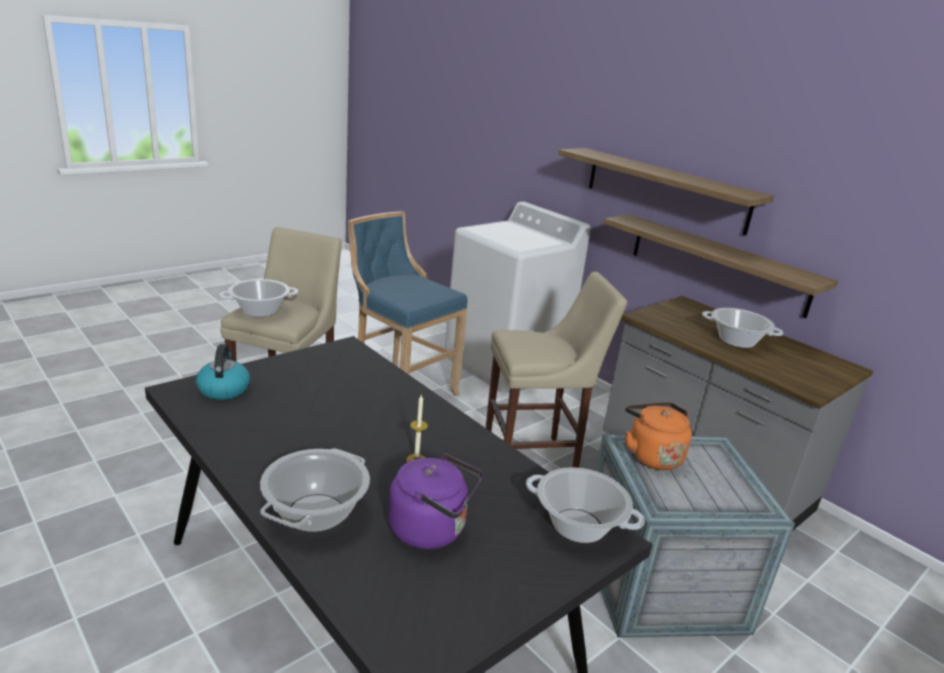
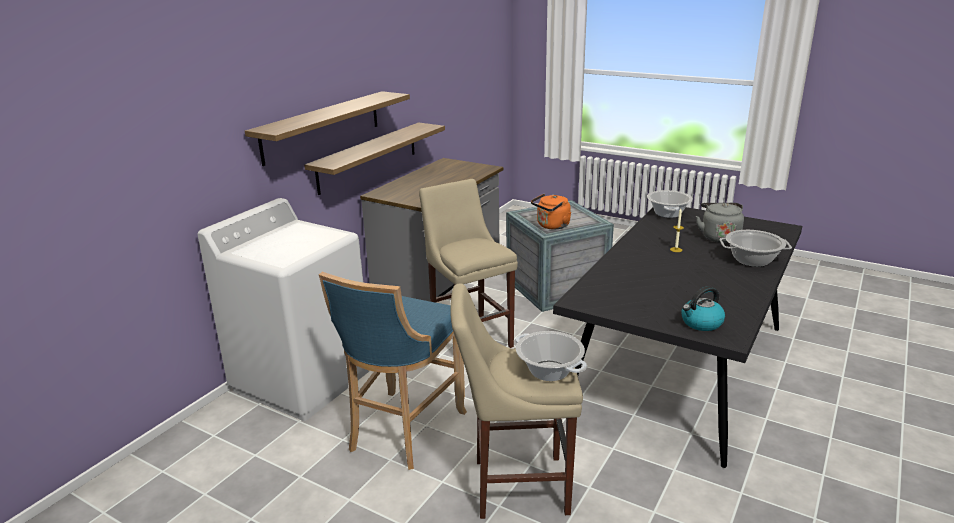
camera: 105 degrees left, 0 degrees up
(432, 530) = (719, 237): purple kettle -> grey kettle
(736, 341) = (437, 181): cooking pot -> none

